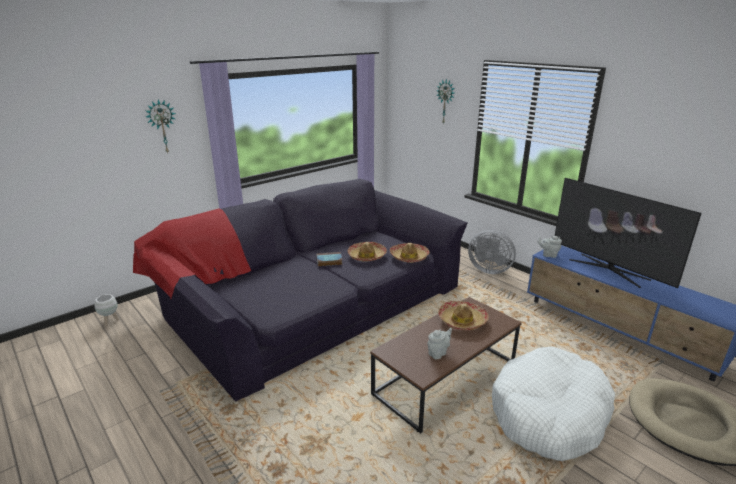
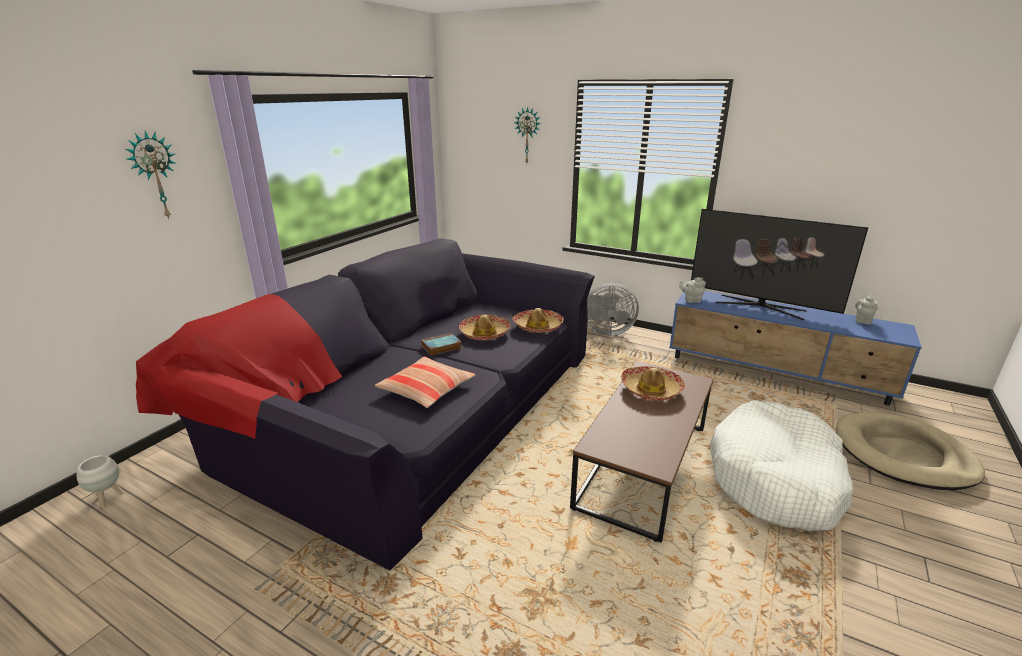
camera: 20 degrees left, 0 degrees up
(300, 289) = (426, 389): none -> pillow
(438, 353) = (655, 434): grey teapot -> grey teapot (862, 320)

